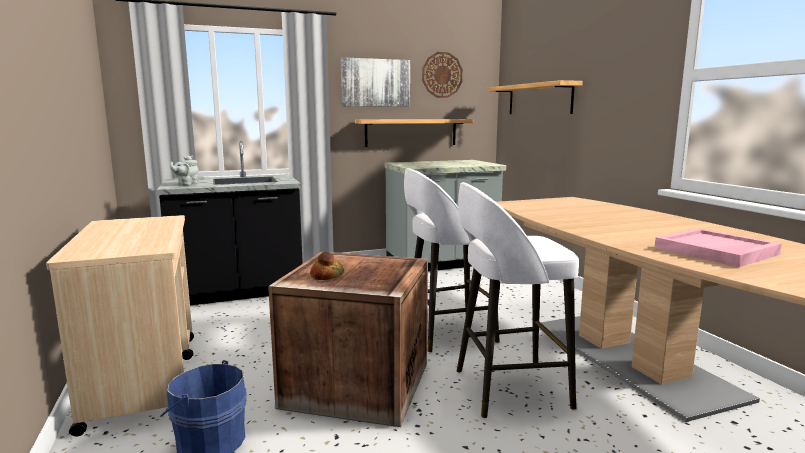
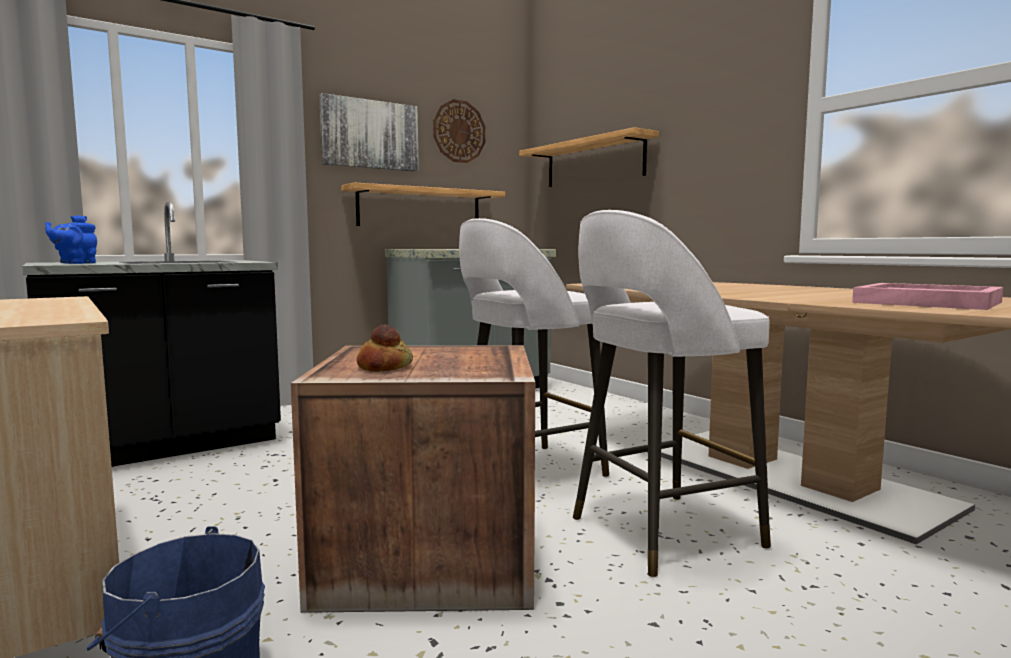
camera: 15 degrees left, 5 degrees down
(186, 184) = (75, 263): grey teapot -> blue teapot

